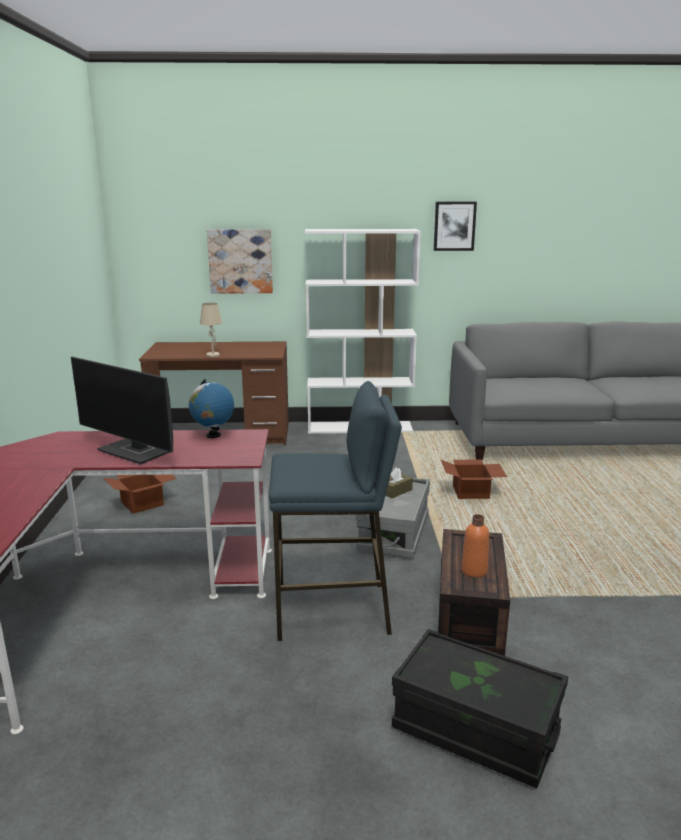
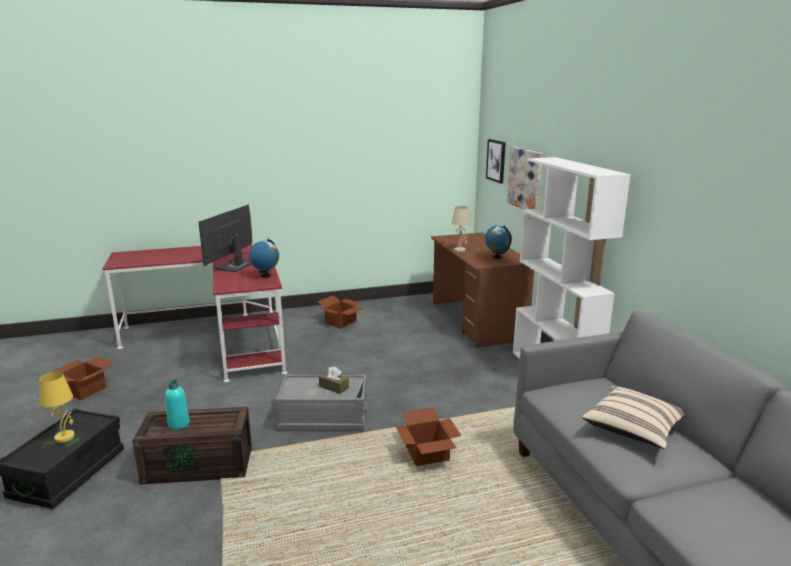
camera: 75 degrees right, 0 degrees up
(196, 755) = (86, 390): none -> cardboard box
(255, 348) = (497, 257): none -> globe
(333, 610) = (207, 407): blue stool -> none
(454, 226) = (673, 179): picture -> picture (496, 160)
(472, 676) = (65, 436): none -> yellow table lamp
(474, 571) = (179, 424): orange bottle -> turquoise bottle
(554, 383) = (633, 429): none -> beige pillow

